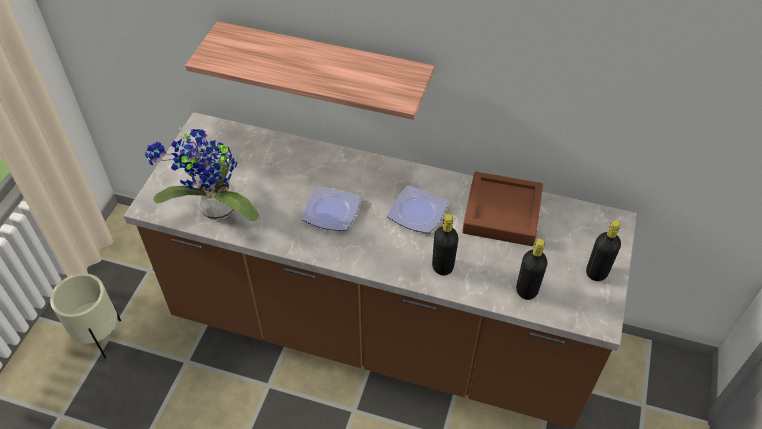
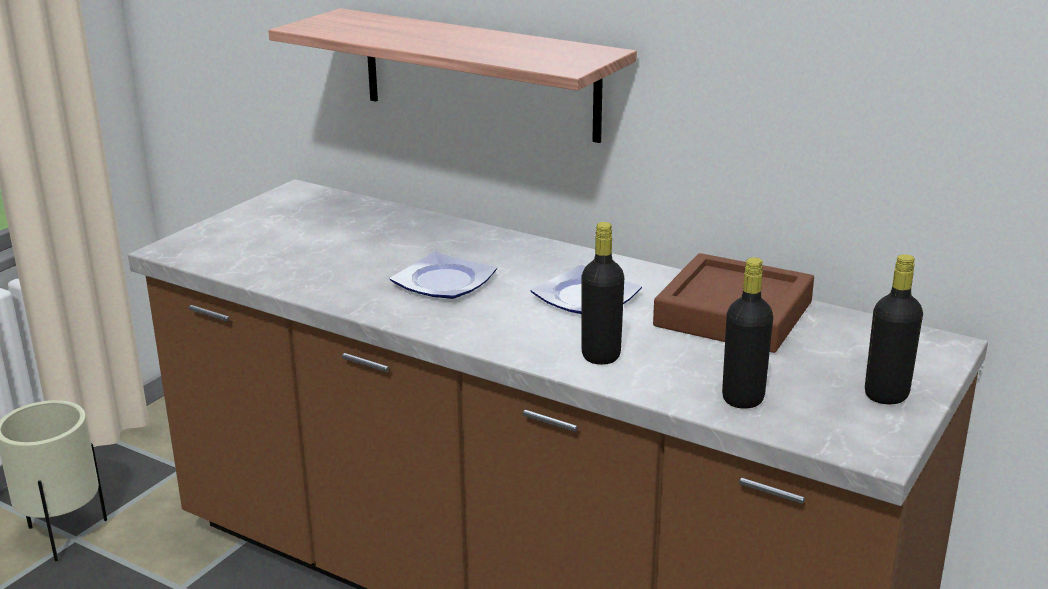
camera: 15 degrees right, 25 degrees down
(214, 211) = (263, 263): potted plant -> none

